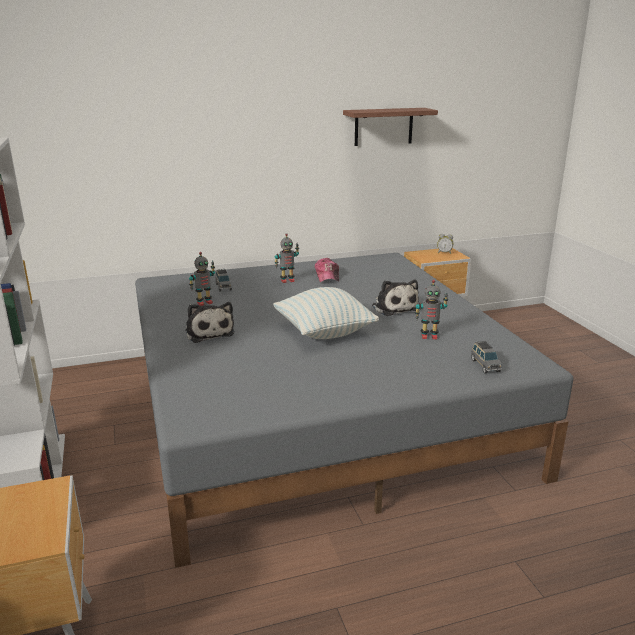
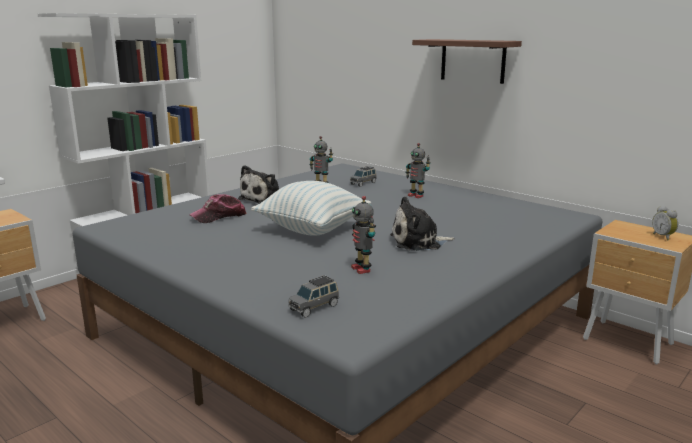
camera: 60 degrees right, 5 degrees down
(327, 276) = (456, 205): cap -> cap (219, 216)
(383, 126) = (603, 39): shelf -> shelf (472, 60)
(394, 307) = (418, 242): plush toy -> plush toy turned 45 degrees clockwise

